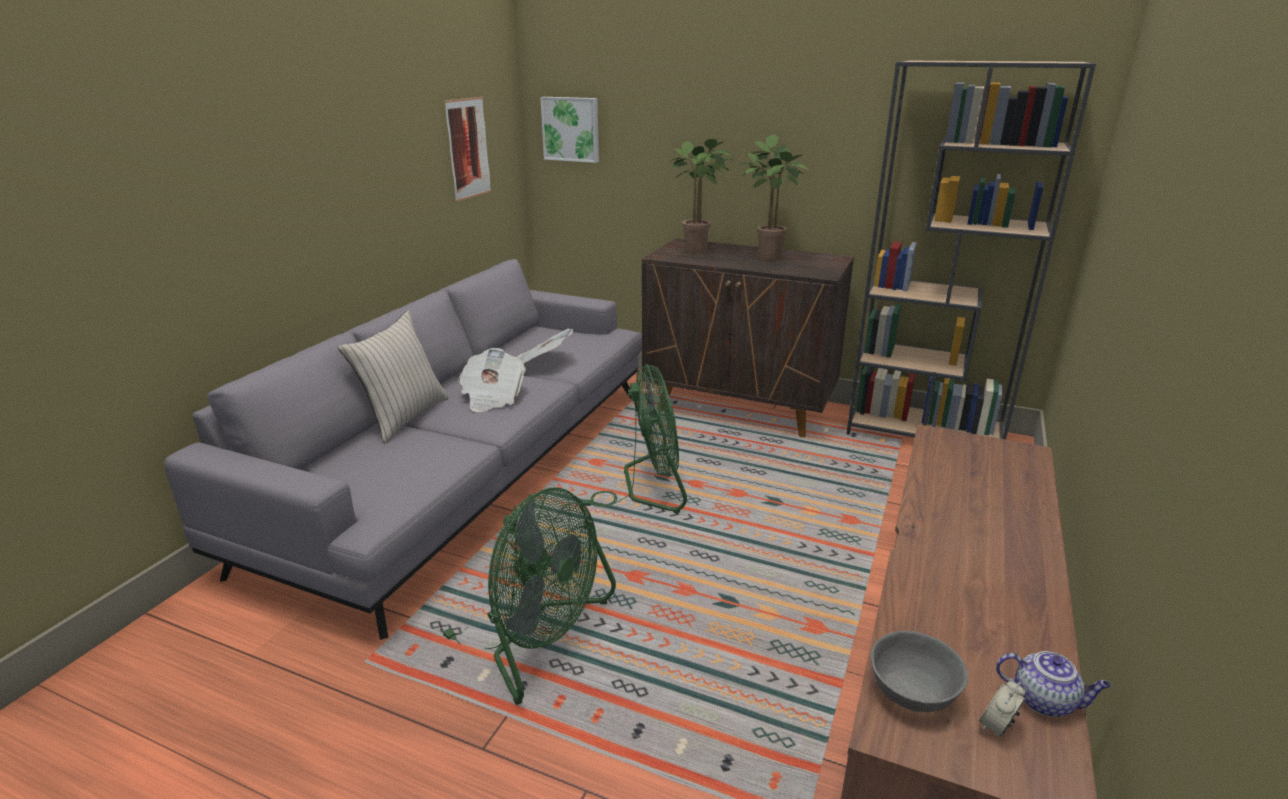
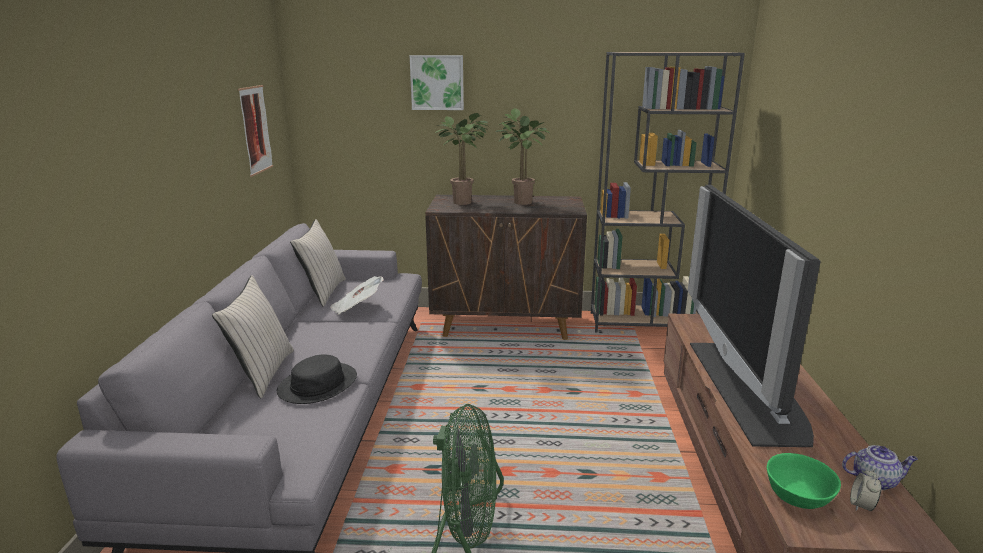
camera: 20 degrees left, 5 degrees down
(446, 438) = (317, 384): none -> black hat
(492, 397) = (334, 343): newspaper -> none
(521, 340) = (323, 292): none -> beige pillow
(571, 129) = (336, 110): picture -> picture (437, 82)
(645, 486) = (469, 398): green fan -> none
(913, 692) = (798, 496): grey bowl -> green bowl
(951, 540) = (747, 389): none -> television

